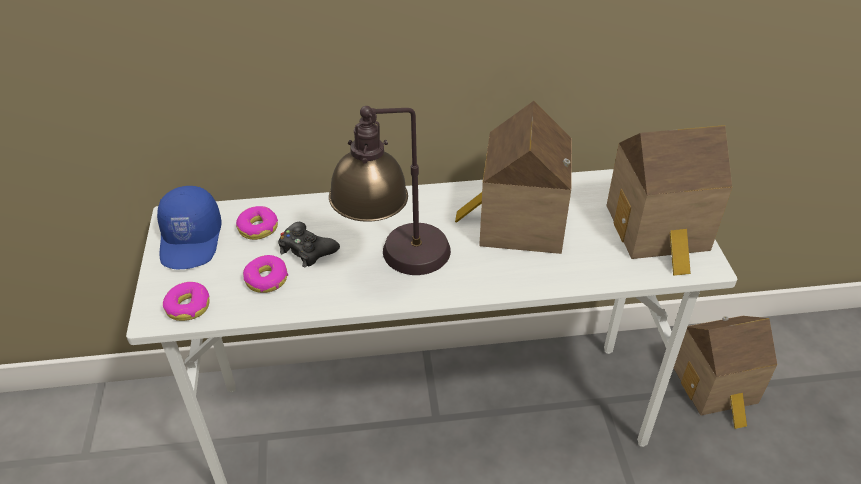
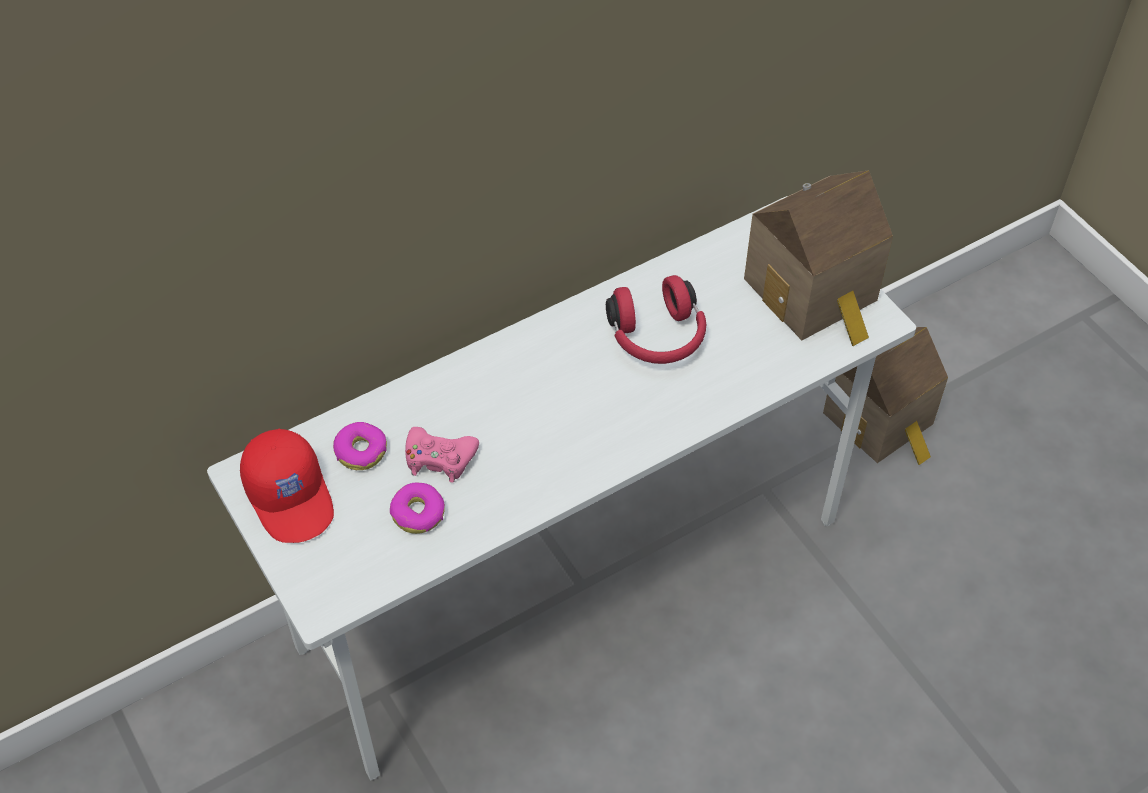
camera: 25 degrees left, 10 degrees up
(188, 306) = (351, 580): donut -> none
(192, 240) = (291, 496): blue cap -> red cap
(307, 250) = (439, 459): black game controller -> pink game controller
(396, 264) = (553, 439): table lamp -> none
(516, 223) = (657, 337): toy house -> red headphones

